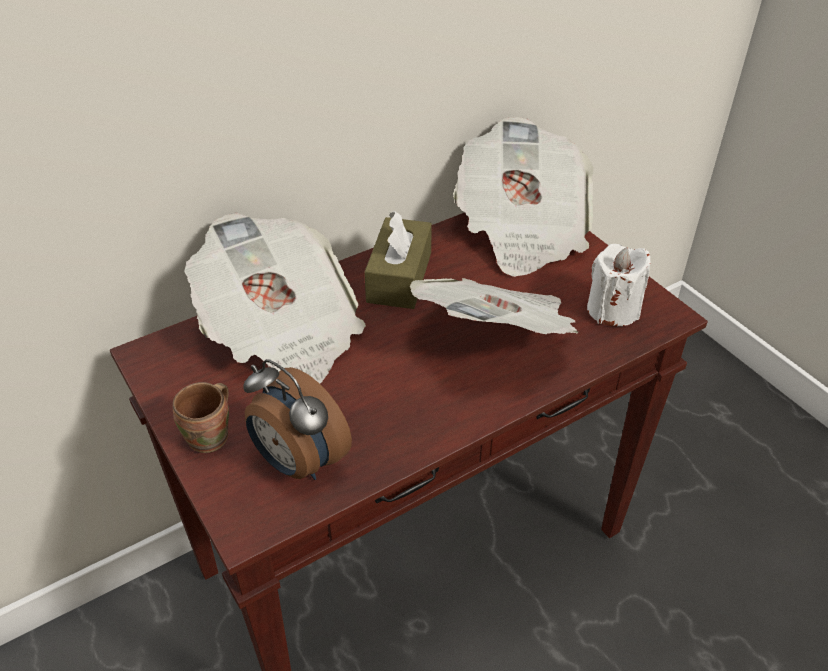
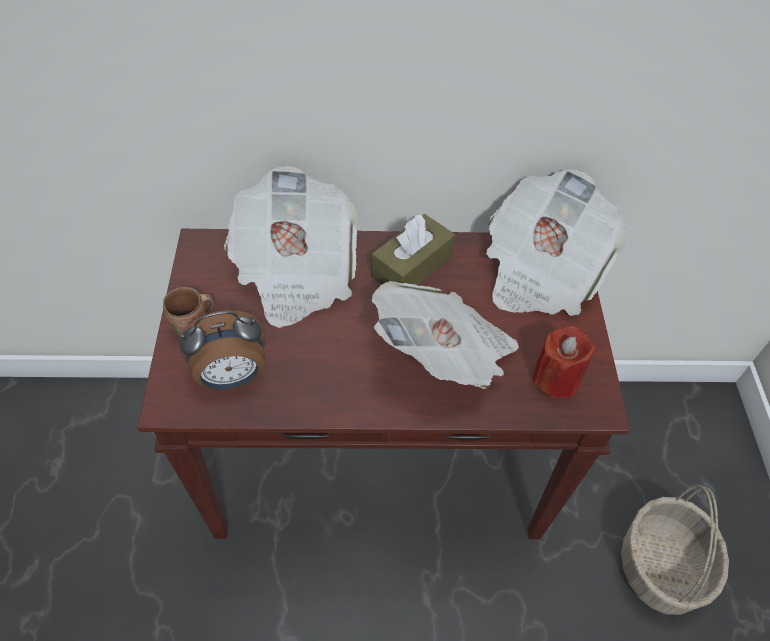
camera: 30 degrees right, 10 degrees up
(298, 462) = (232, 376): alarm clock -> alarm clock turned 90 degrees counterclockwise
(612, 310) = (556, 378): white candle -> red candle
(735, 496) = (661, 568): none -> basket

